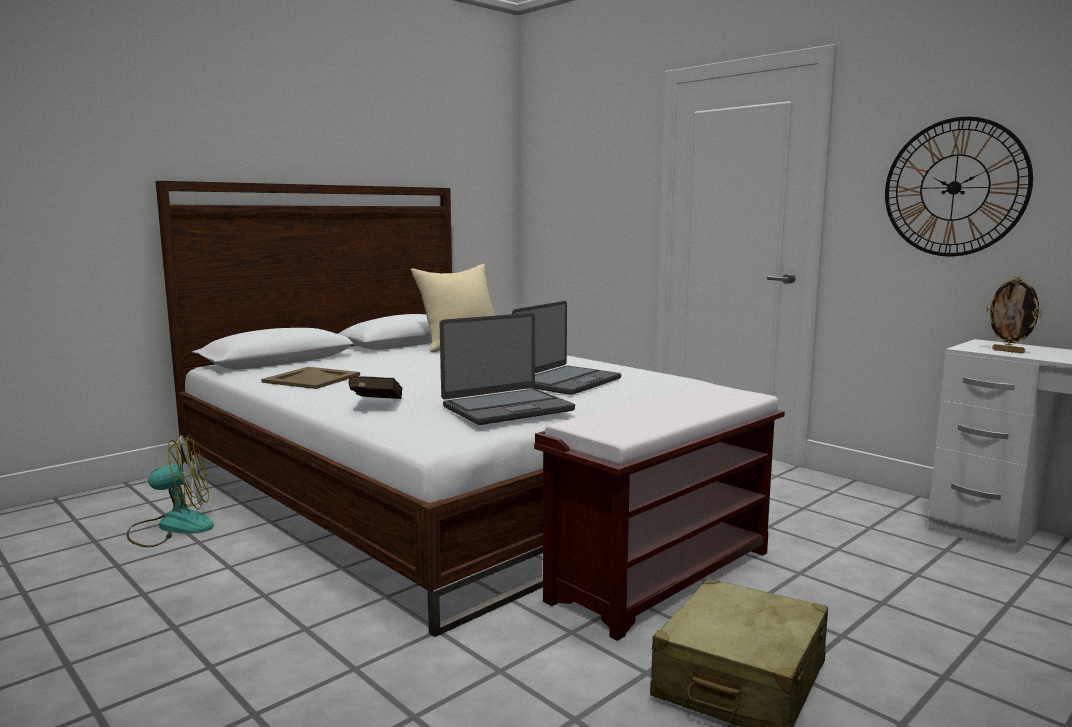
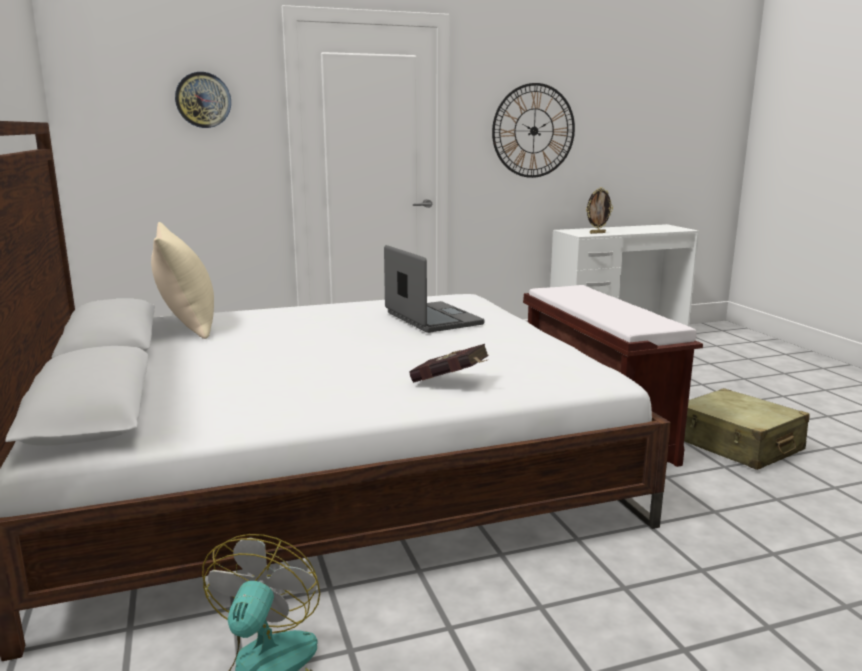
camera: 65 degrees left, 5 degrees up
(312, 379) = (265, 398): beige tray -> none
(507, 408) = (523, 343): laptop -> none
(602, 167) = (203, 100): none -> wall clock

